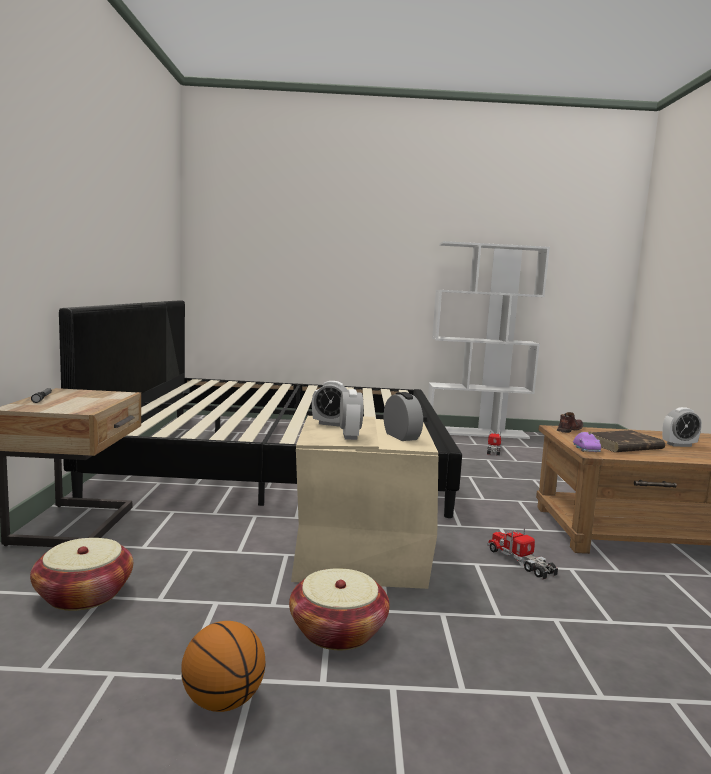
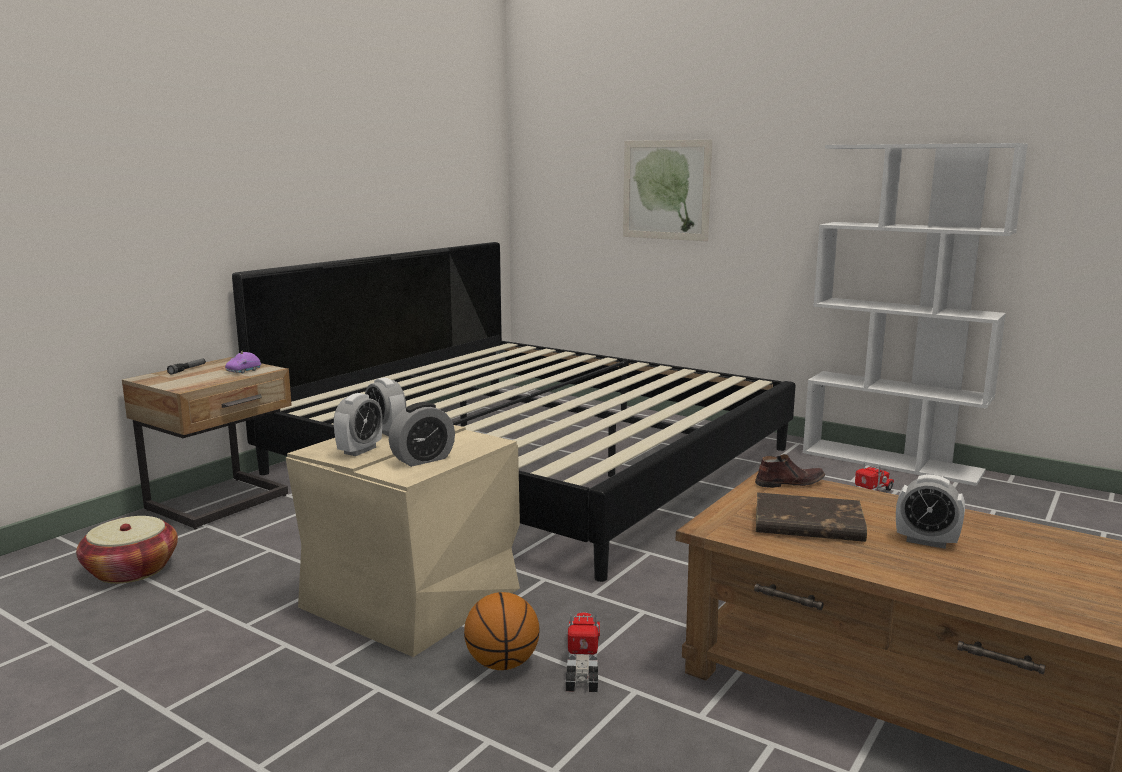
camera: 35 degrees right, 5 degrees up
(223, 702) = (78, 694): basketball -> basketball (502, 664)
(318, 266) = (666, 190): none -> picture
(338, 631) = (254, 669): basket -> none
(401, 436) = (423, 459): alarm clock -> alarm clock turned 45 degrees clockwise
(586, 450) = (717, 519): purple toy car -> purple toy car (244, 371)

